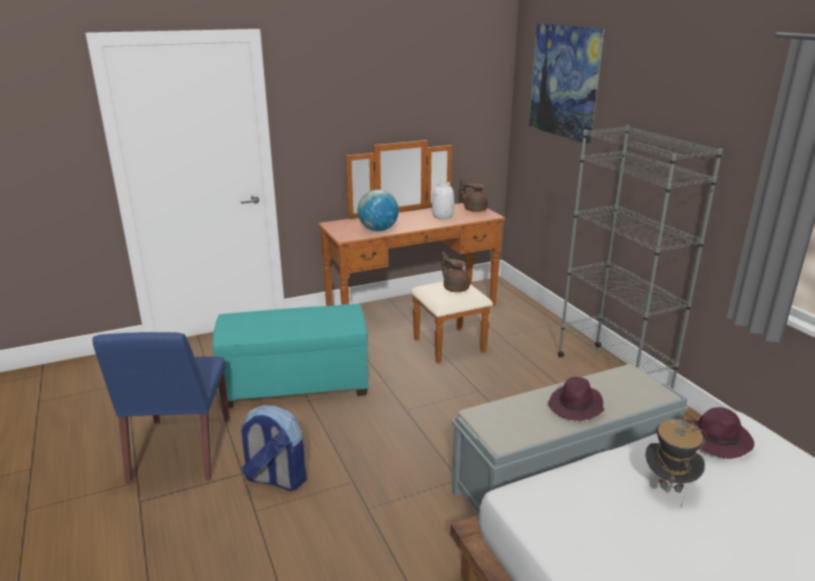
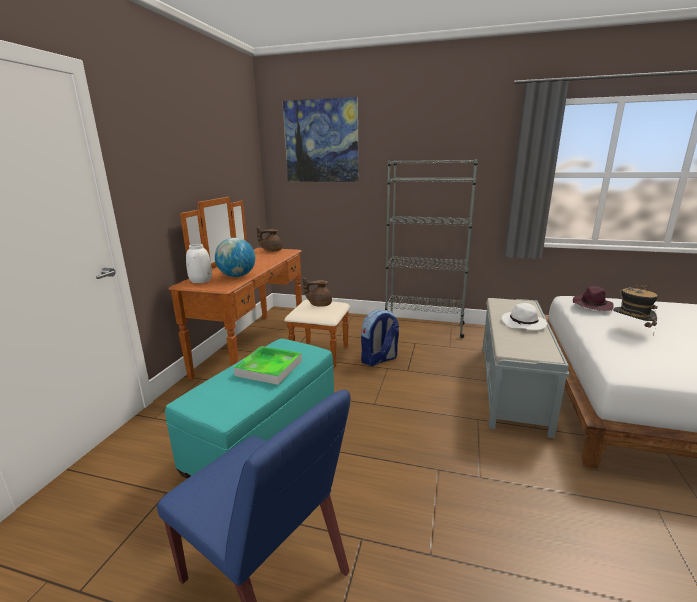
camera: 50 degrees left, 5 degrees down
(275, 479) = (393, 517): backpack -> backpack (379, 360)
(300, 321) = (269, 368): none -> tray
(442, 217) = (262, 258): white vase -> white vase (200, 280)
(575, 406) = (523, 324): purple hat -> white hat

